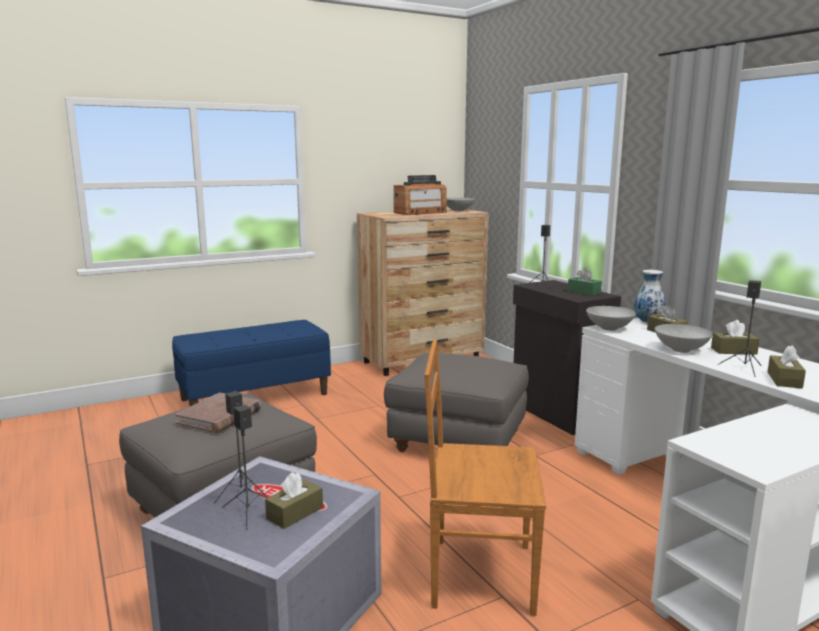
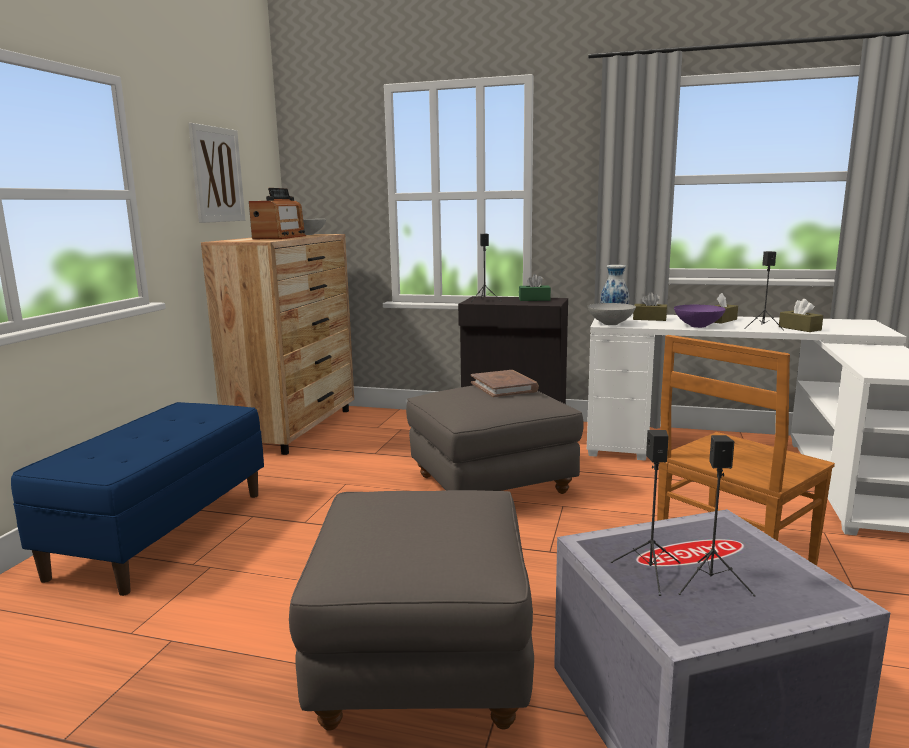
camera: 45 degrees left, 0 degrees up
(220, 416) = (429, 517): brown book -> brown book (504, 387)
(295, 513) = (738, 560): brown tissue box -> none
(386, 164) = (217, 175): none -> picture
(680, 350) = (697, 326): grey bowl -> purple bowl

